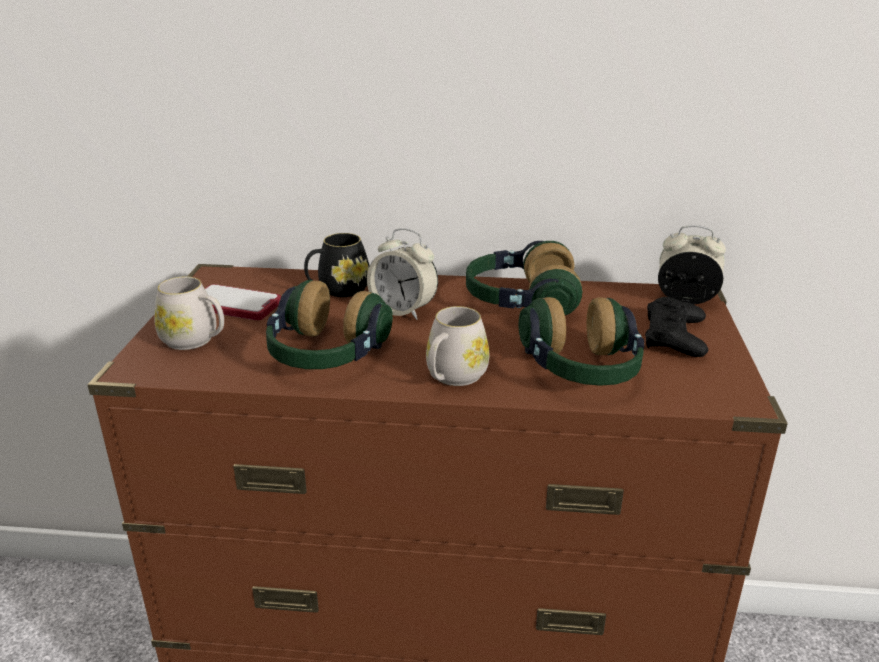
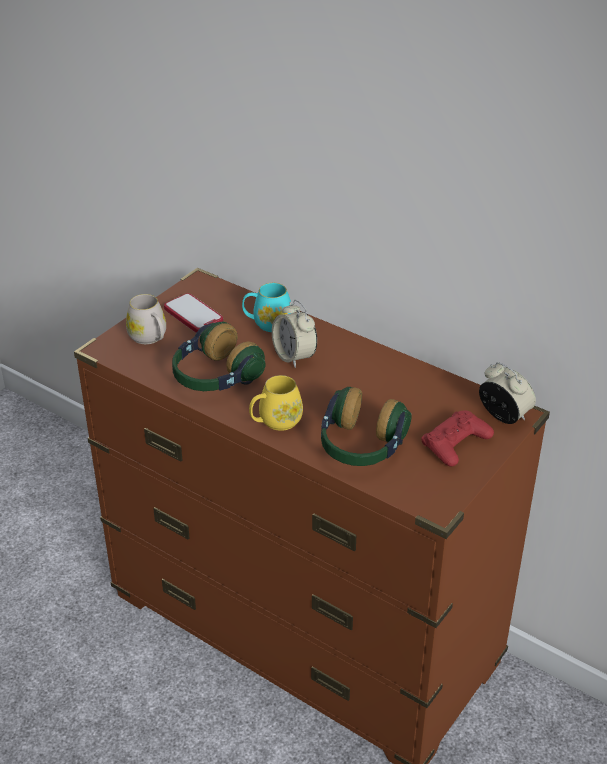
camera: 30 degrees right, 10 degrees up
(338, 290) = (267, 323): black mug -> turquoise mug
(452, 377) = (275, 421): white mug -> yellow mug
(520, 303) = (380, 377): headphones -> none
(674, 336) = (456, 443): black game controller -> red game controller

